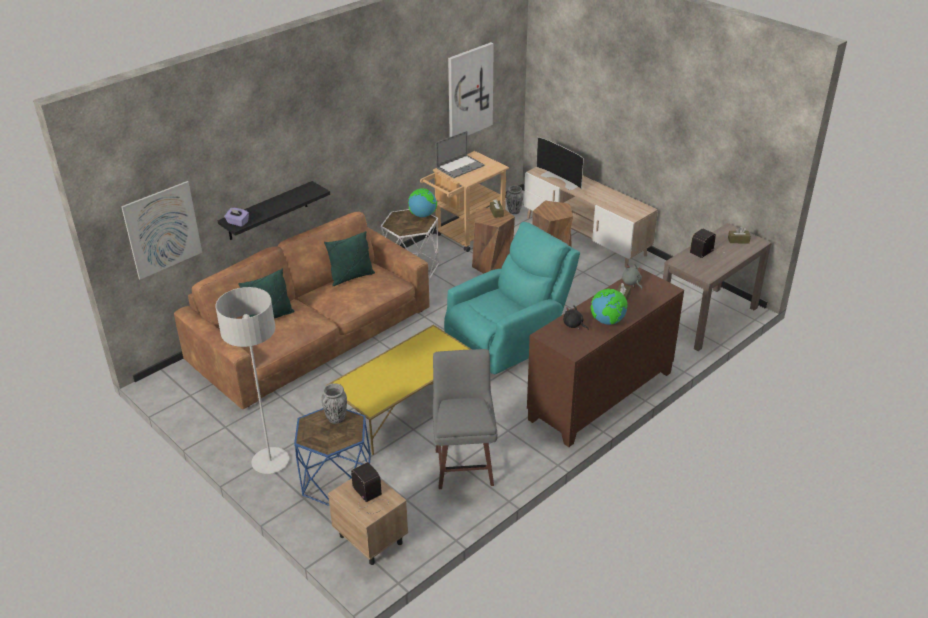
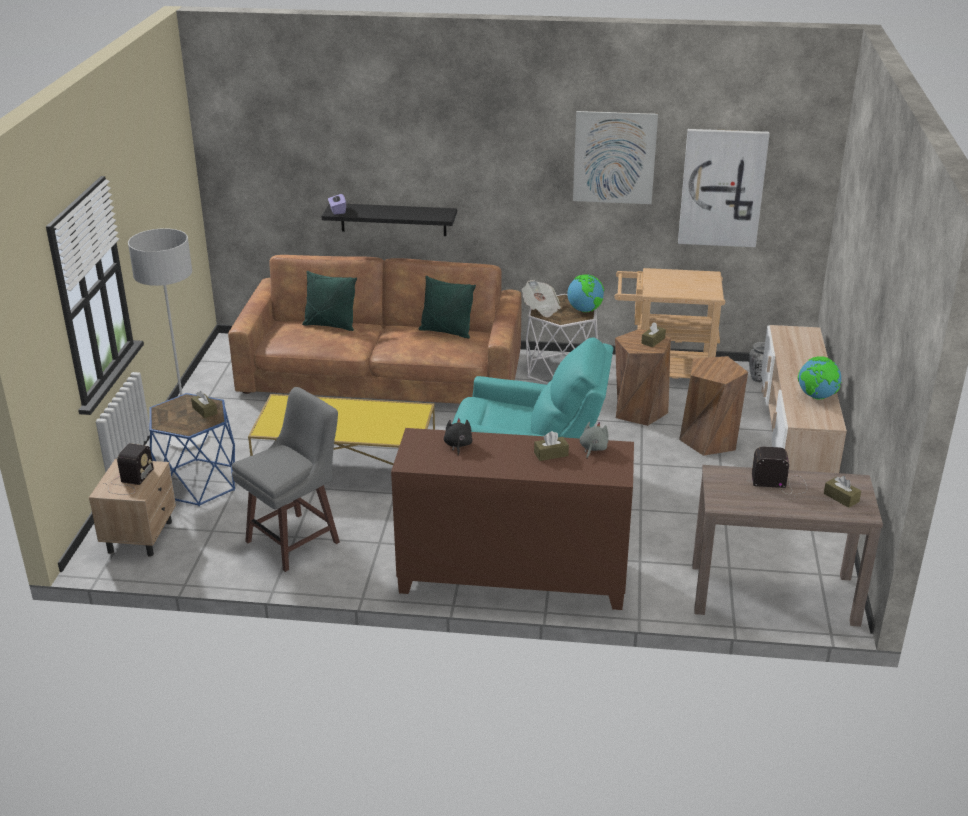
camera: 50 degrees right, 5 degrees down
(162, 230) = (265, 185): picture -> picture (614, 157)
(336, 419) = (204, 410): vase -> brown tissue box
(397, 228) = (541, 308): none -> newspaper
(460, 167) = (672, 277): laptop -> none
(561, 179) = (793, 349): television -> none
(608, 322) = (493, 462): globe -> globe (816, 397)

